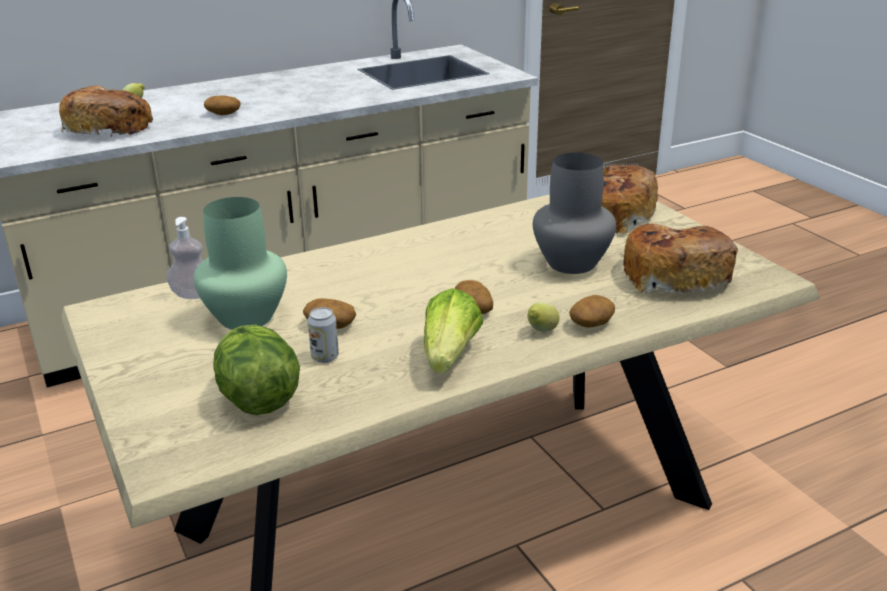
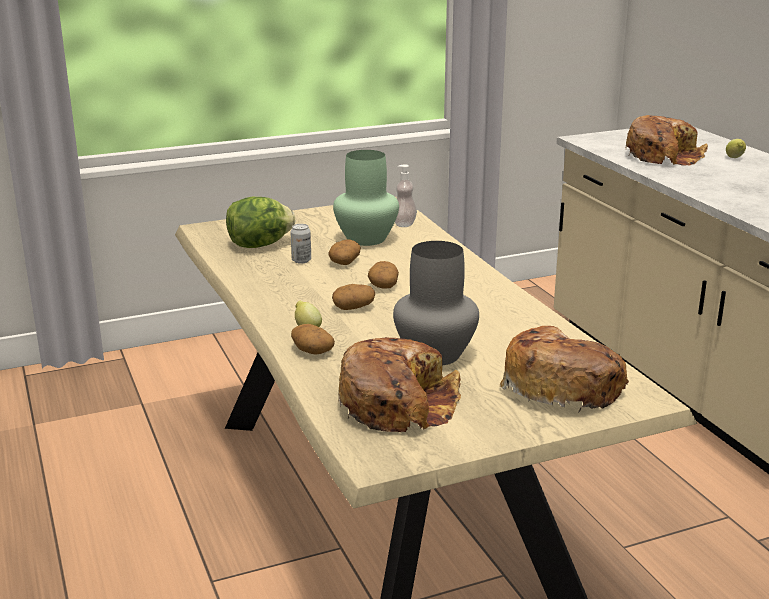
camera: 95 degrees right, 5 degrees down
(223, 114) = (718, 185): potato -> potato (383, 285)
(450, 356) = (284, 296): lettuce -> none

